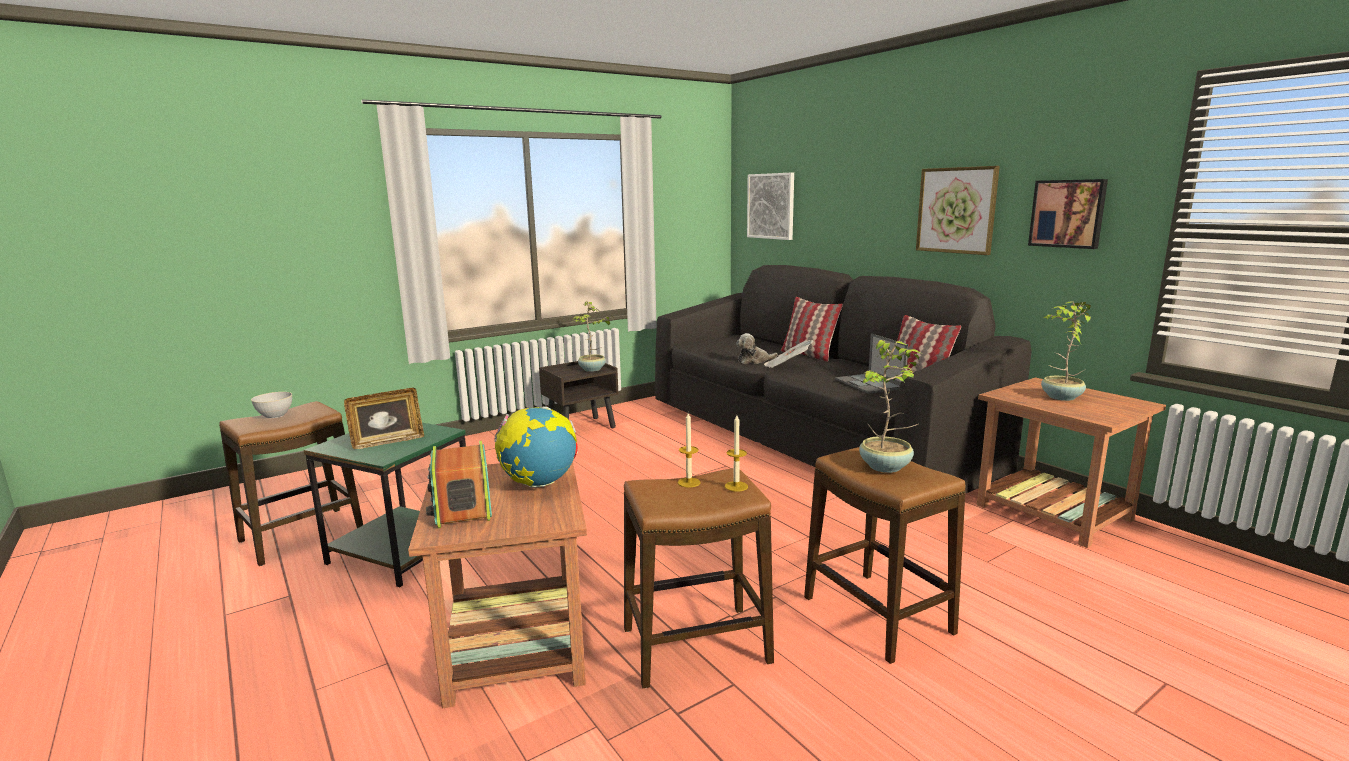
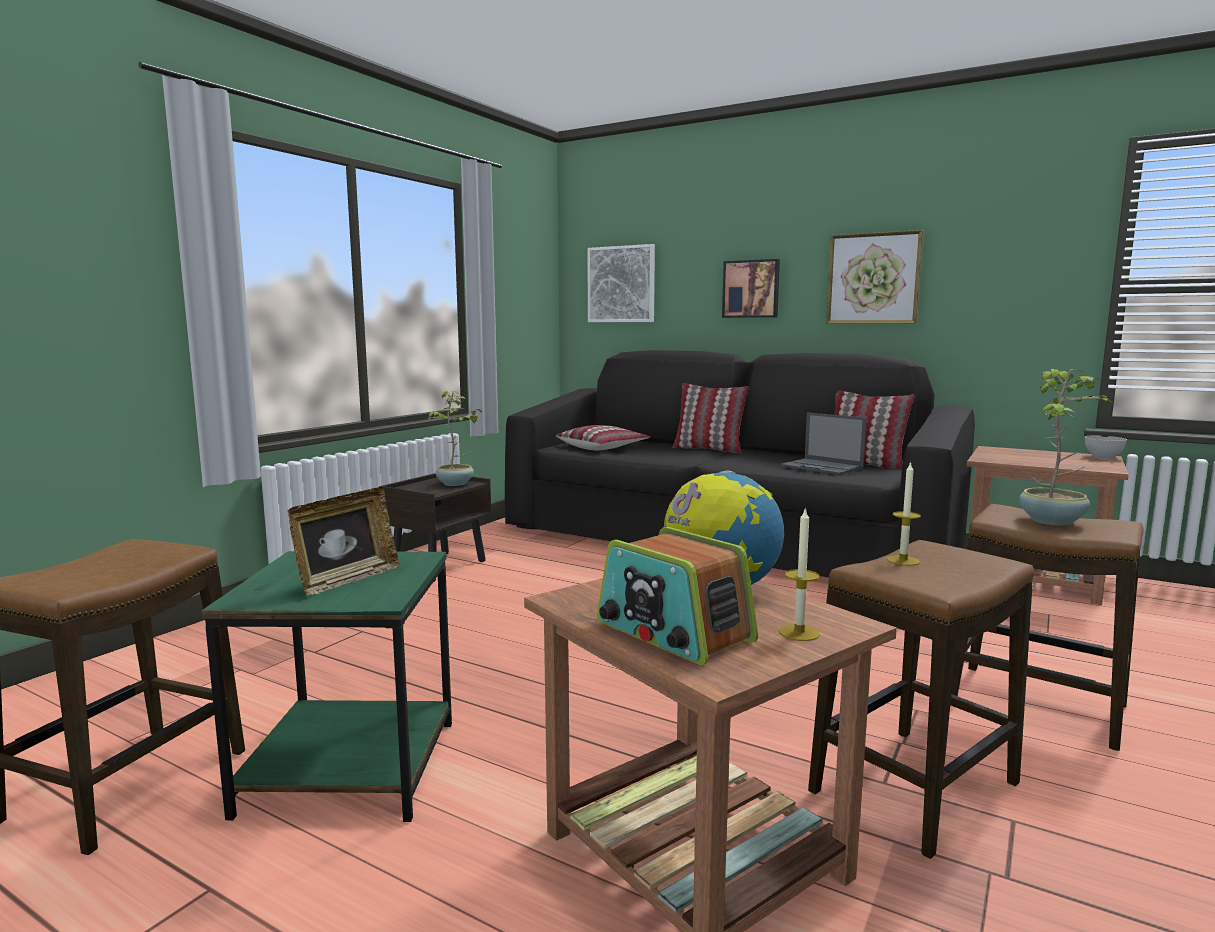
camera: 25 degrees left, 5 degrees down
(275, 415) = (82, 565): grey bowl -> grey bowl (1103, 457)
(727, 346) = (603, 447): none -> pillow
(736, 486) = (968, 555): candle -> candle (799, 633)
(754, 361) = (662, 457): plush toy -> none
(787, 366) = (710, 459): newspaper -> none
(1060, 397) = (1036, 457): potted plant -> none
(1068, 213) = (1003, 276): picture -> picture (751, 289)

